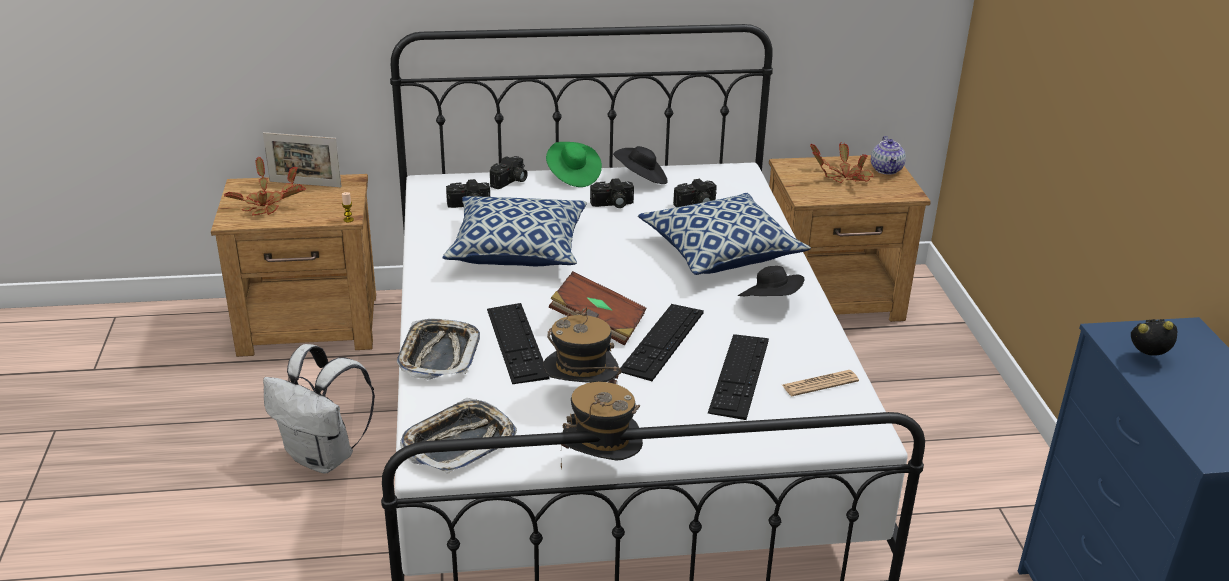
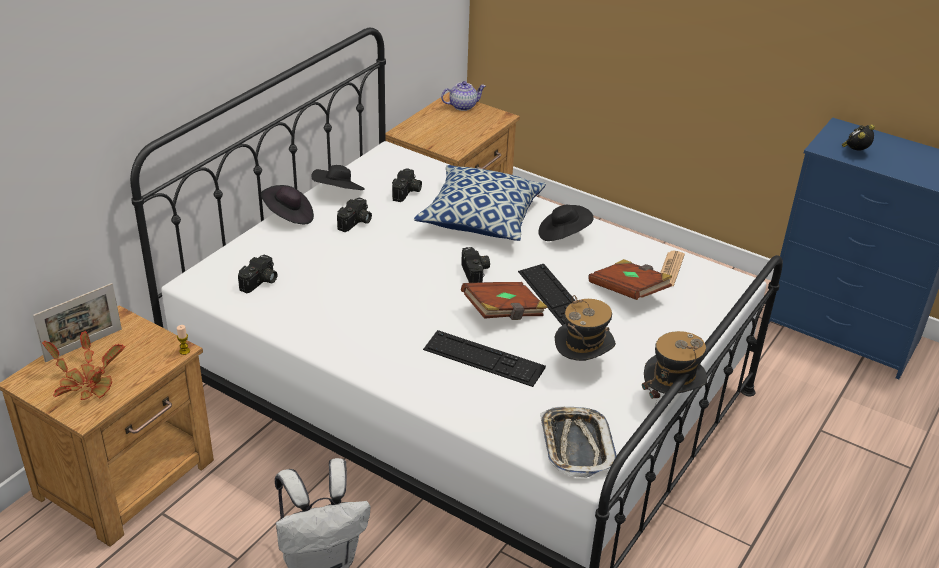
camera: 50 degrees left, 5 degrees up
(438, 355) = (455, 401): tray -> none
(510, 182) = (253, 246): camera -> camera (476, 273)
(518, 250) = (359, 294): pillow -> none
(573, 176) = (289, 216): green hat -> black hat
(739, 375) = (629, 292): keyboard -> brown book
(843, 177) = (449, 124): potted plant -> none
(887, 170) = (463, 106): teapot -> teapot turned 60 degrees counterclockwise

